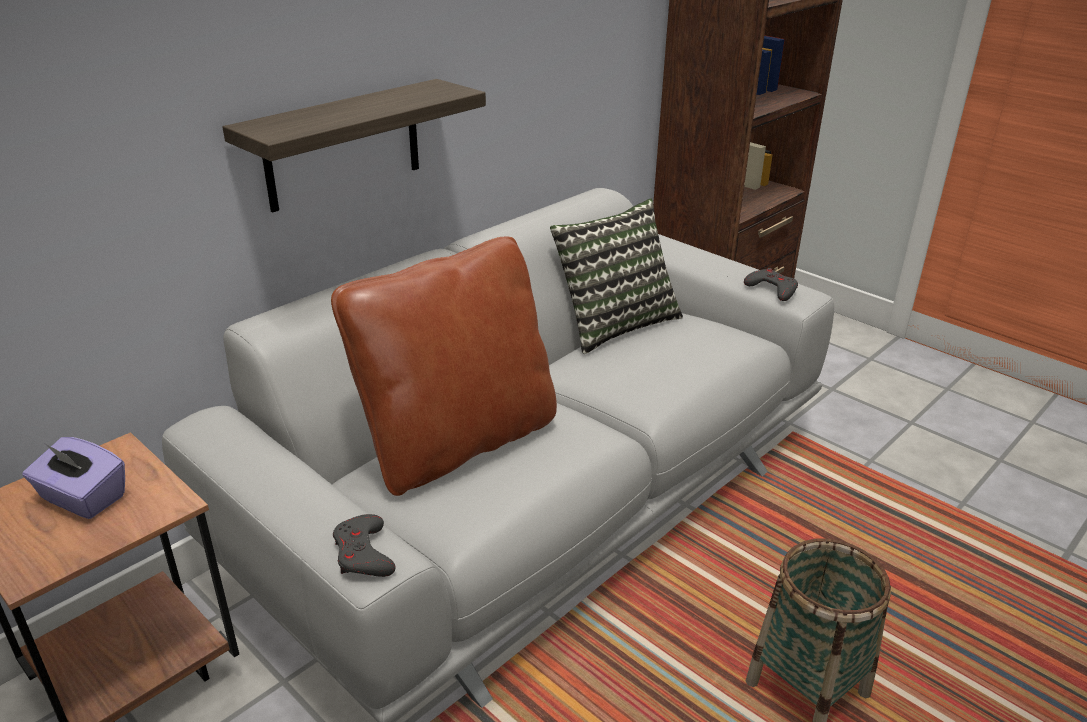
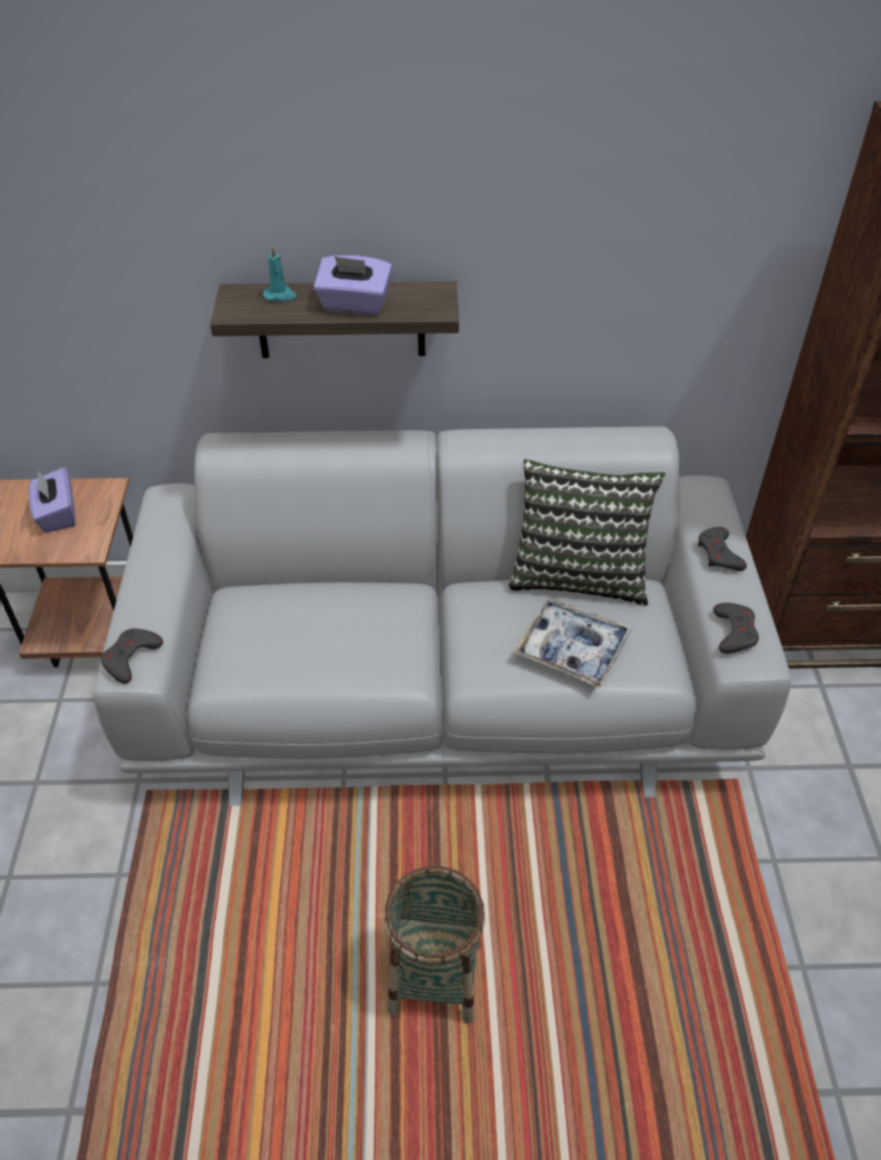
camera: 45 degrees right, 15 degrees up
(302, 116) = (280, 295): none -> turquoise candle
(383, 104) = (354, 305): none -> purple tissue box
(458, 443) = (312, 610): brown pillow -> none
(686, 357) = (572, 649): none -> tray
(698, 258) = (719, 554): none -> grey game controller

